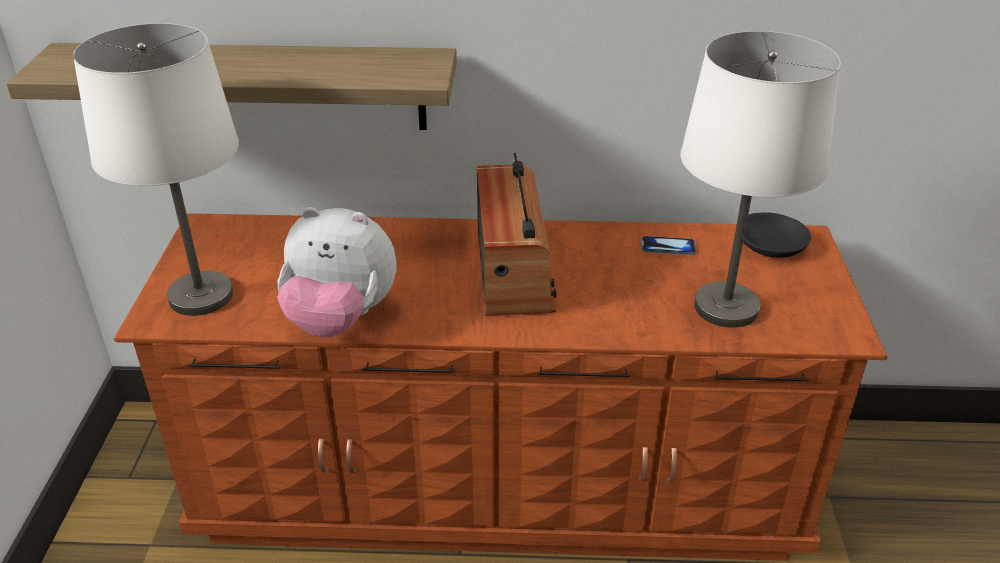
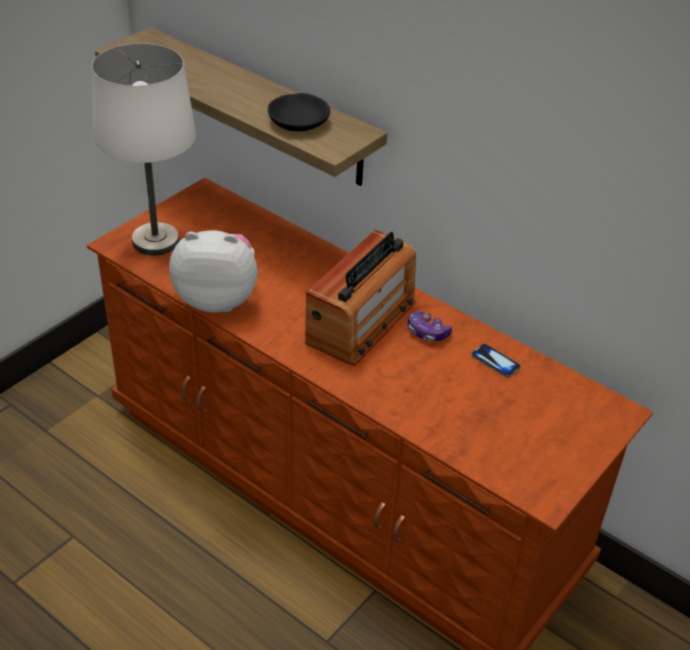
camera: 35 degrees right, 5 degrees up
(340, 319) = (217, 298): plush toy -> plush toy turned 135 degrees clockwise
(582, 252) = (427, 333): none -> game controller
(727, 308) = (479, 429): white table lamp -> none
(770, 244) = (579, 401): black bowl -> black bowl (298, 121)

